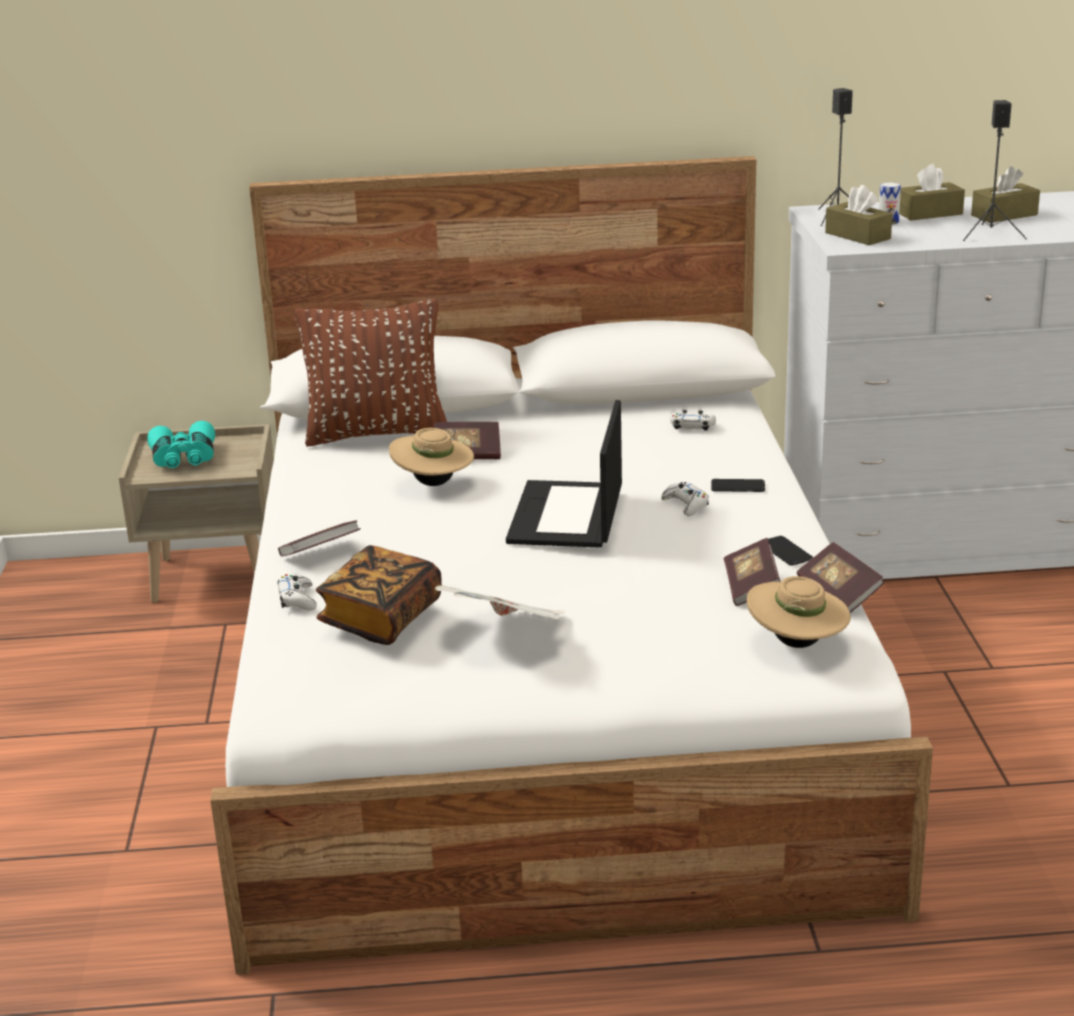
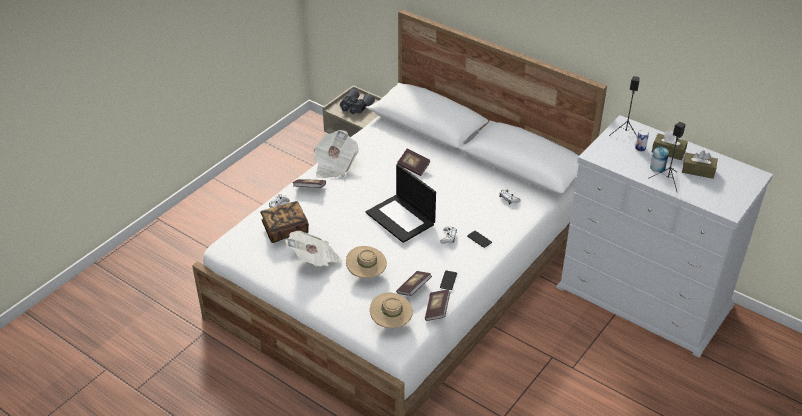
camera: 40 degrees right, 15 degrees up
(184, 459) = (355, 107): turquoise binoculars -> grey binoculars
(315, 507) = (334, 165): none -> newspaper
(377, 434) = (399, 138): brown pillow -> none
(433, 484) = (382, 176): beige hat -> beige hat (366, 273)
(567, 516) = (401, 218): laptop -> laptop turned 90 degrees counterclockwise
(857, 236) = (611, 150): brown tissue box -> none
(950, 229) = (657, 167): none -> can

